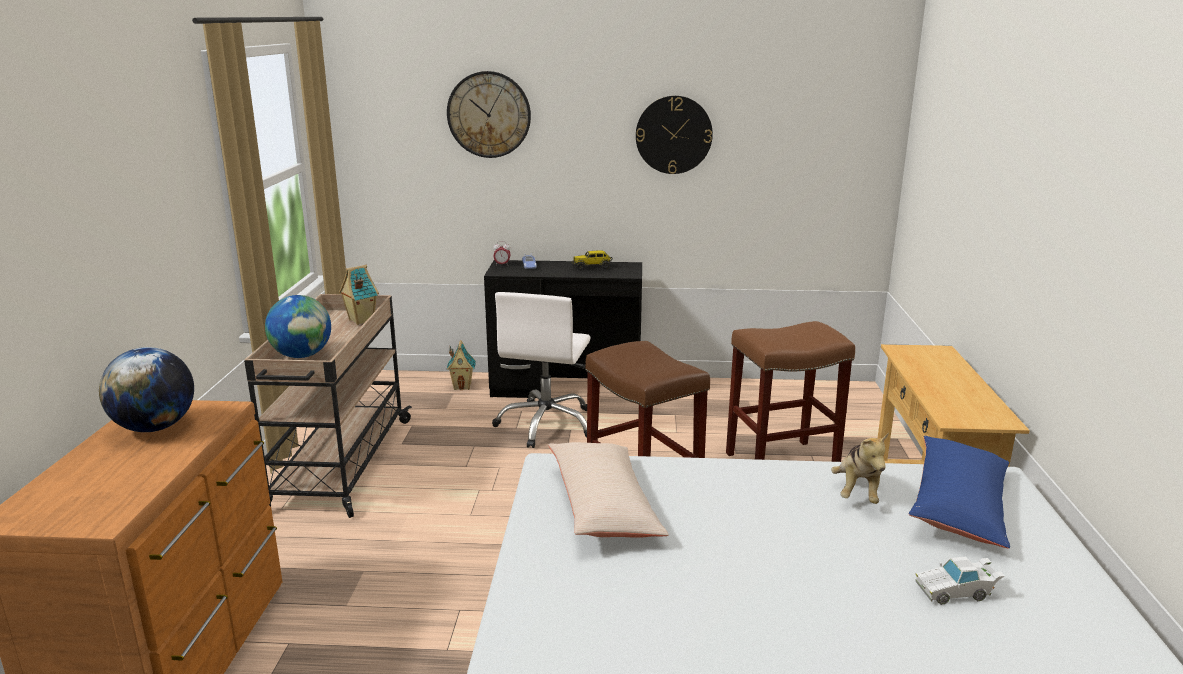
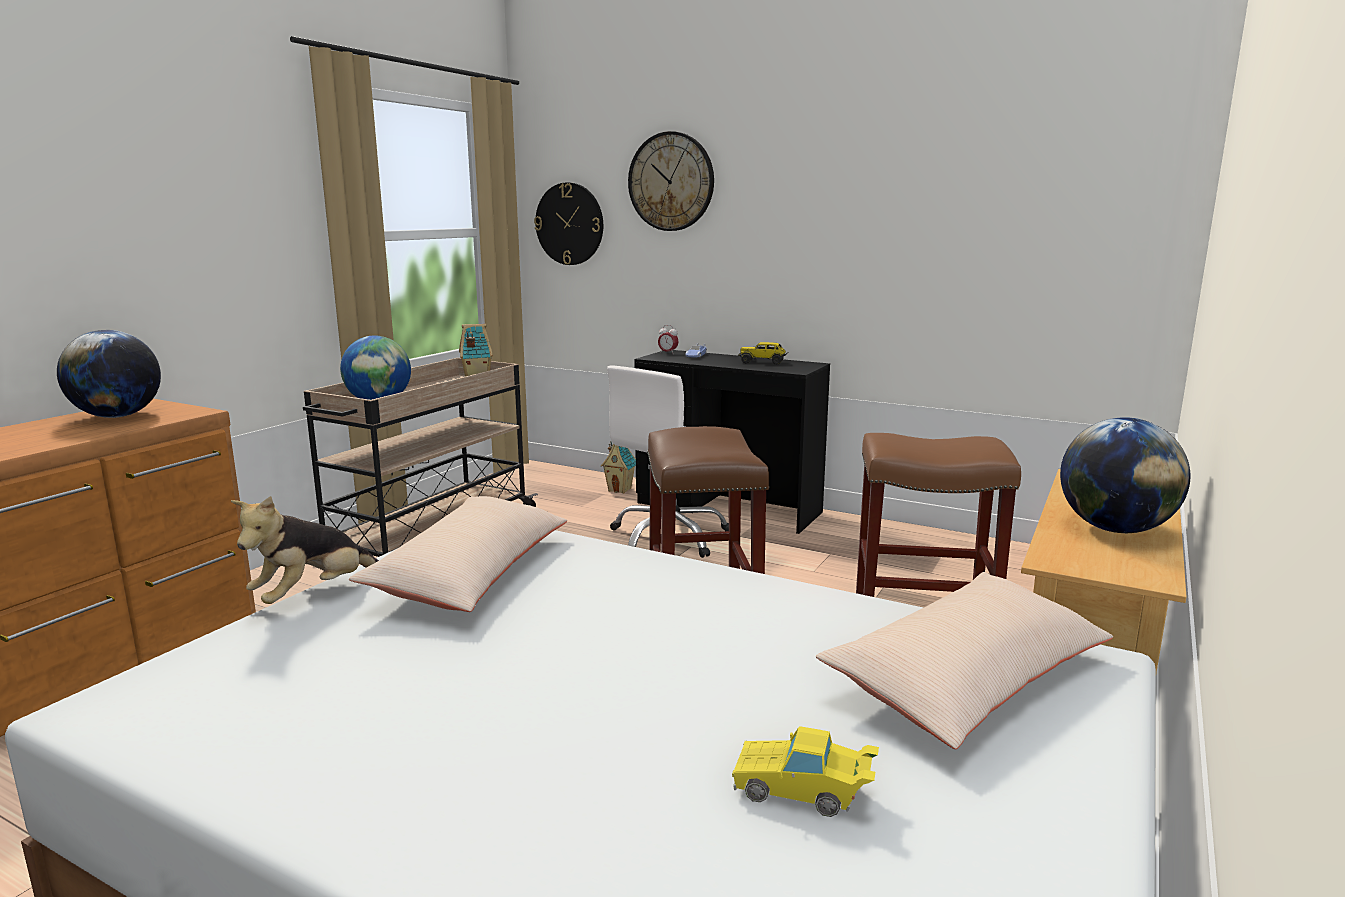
camera: 25 degrees right, 5 degrees down
(673, 135) = (876, 203): wall clock -> wall clock (569, 224)
(857, 492) = (821, 629): plush toy -> plush toy (313, 594)
(956, 389) = (1115, 529): none -> globe
(956, 592) = (804, 791): white toy car -> yellow toy car
(959, 505) = (968, 679): blue pillow -> beige pillow

